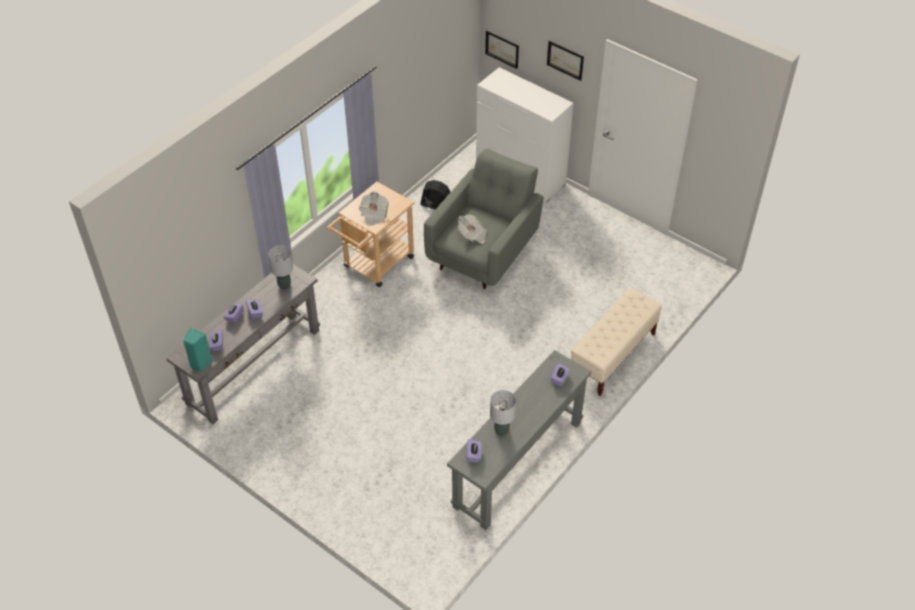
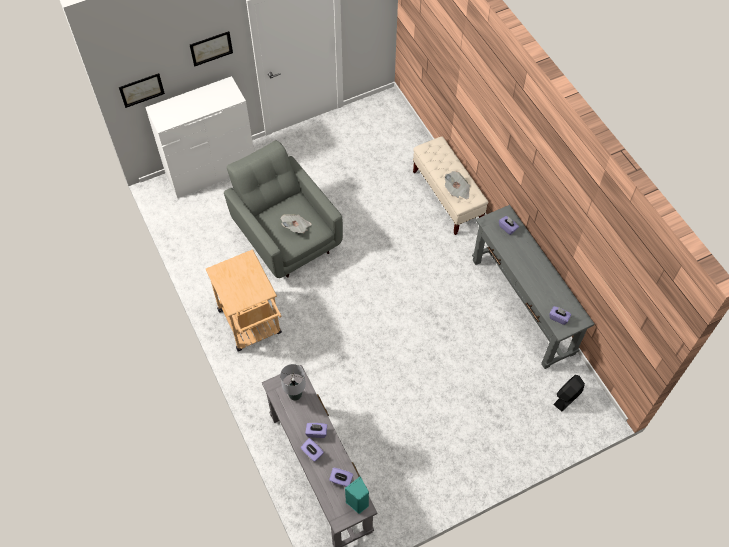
camera: 65 degrees left, 10 degrees up
(374, 215) = (250, 287): newspaper -> newspaper (457, 190)
(436, 205) = (206, 248): black fan -> black fan (567, 397)
(501, 431) = (543, 289): grey table lamp -> none

